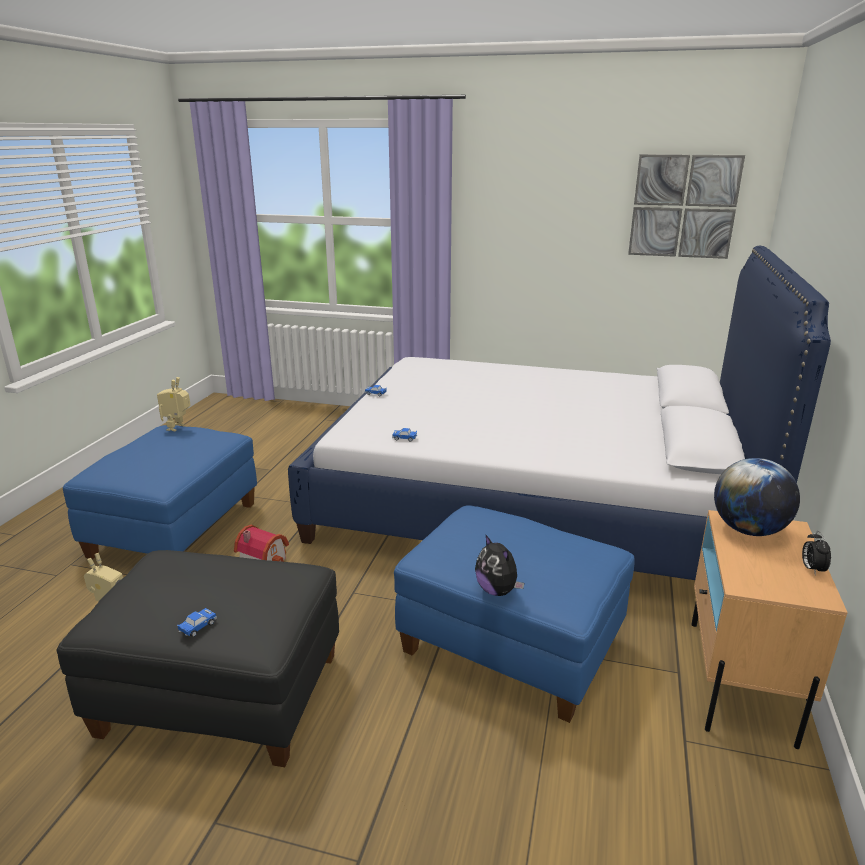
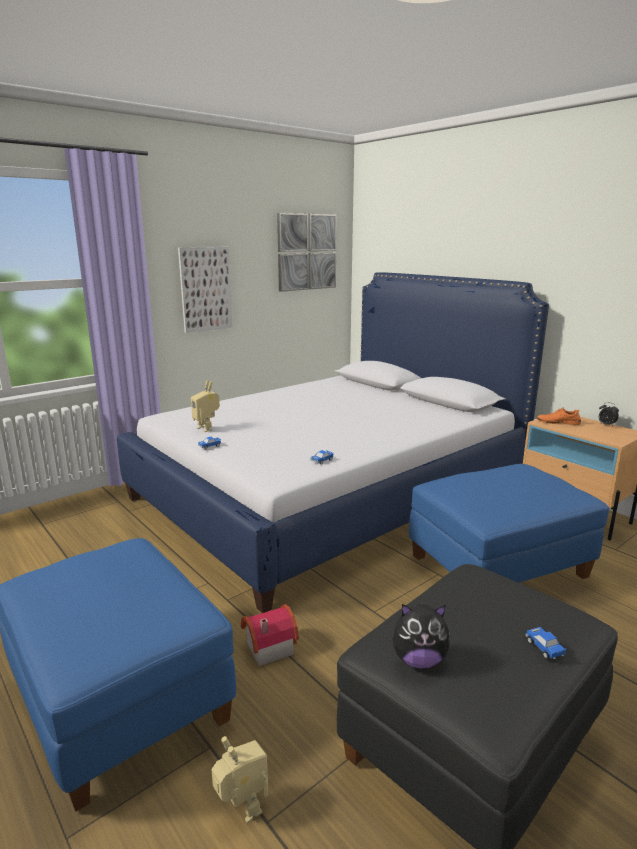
camera: 55 degrees left, 5 degrees down
(178, 428) = (56, 568): toy robot -> toy robot (207, 428)
(497, 590) = (550, 509): plush toy -> plush toy (418, 660)
(526, 241) = (205, 289): none -> picture
(748, 530) = (558, 422): globe -> orange shoe

